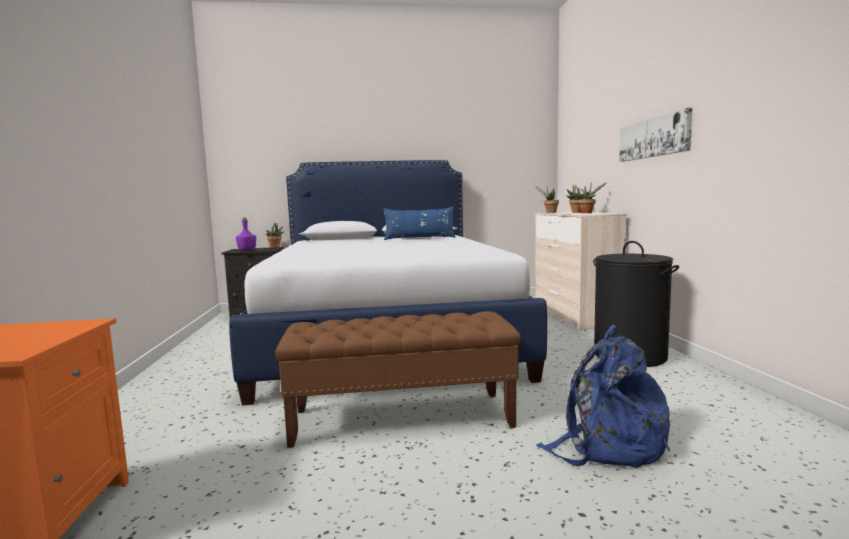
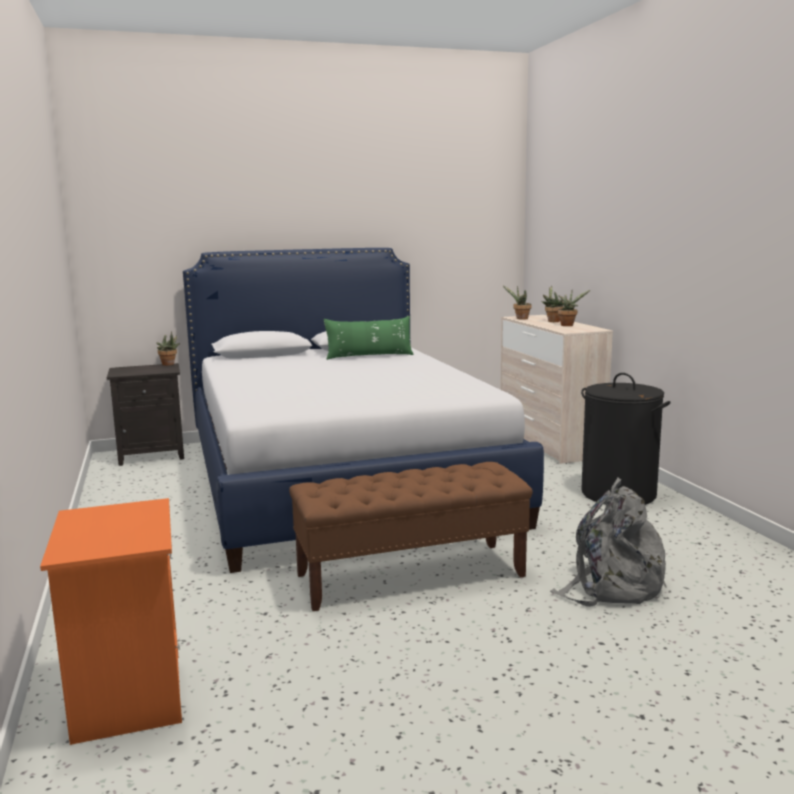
camera: 10 degrees left, 5 degrees up
(247, 250) = (137, 371): purple bottle -> none
(419, 238) = (369, 356): blue pillow -> green pillow
(607, 444) = (611, 586): blue backpack -> grey backpack
(654, 137) = (645, 251): picture -> none

